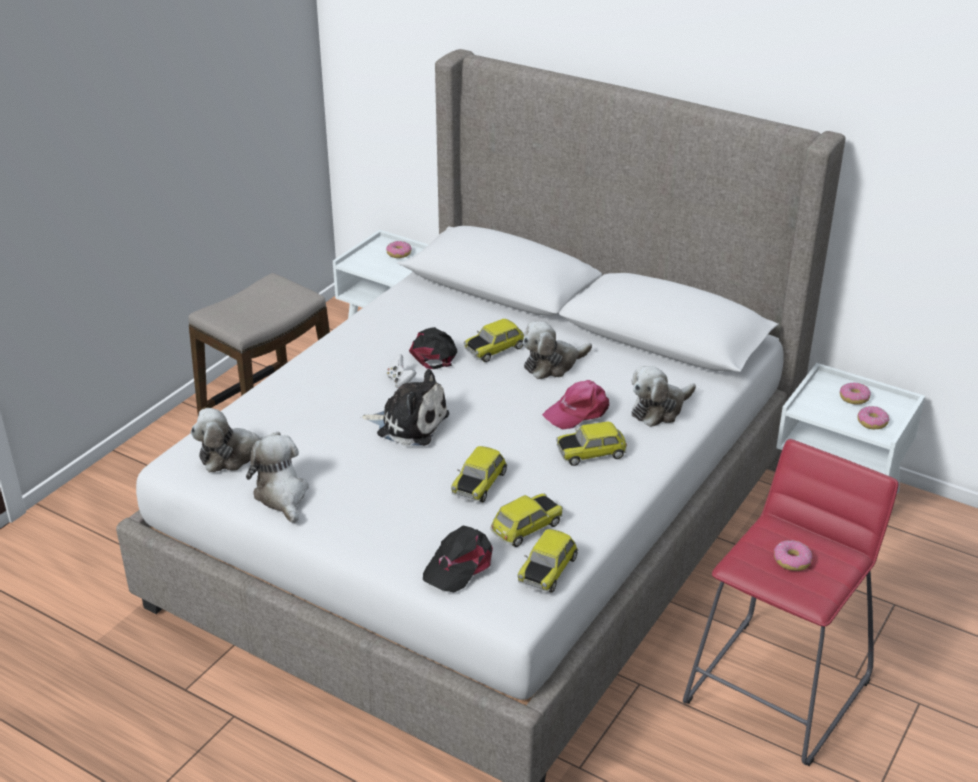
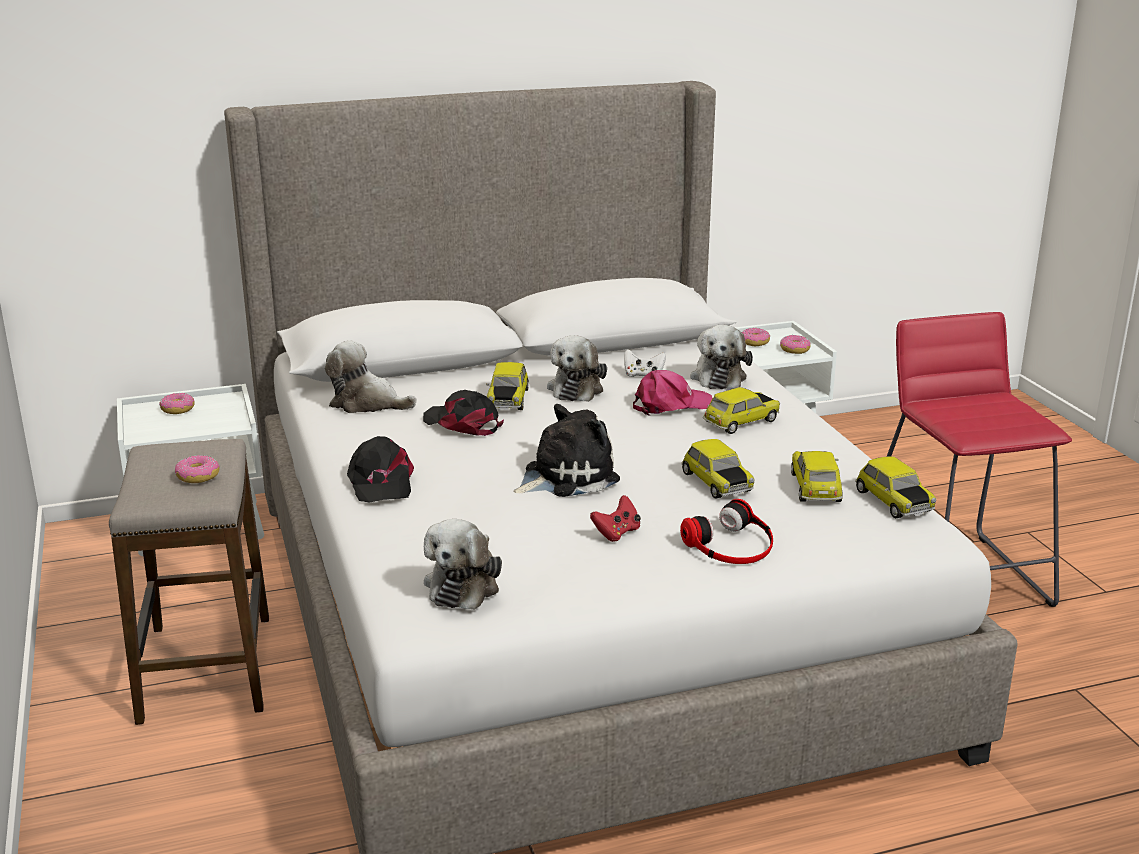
camera: 50 degrees left, 10 degrees down
(282, 495) = (585, 584): plush toy -> plush toy (366, 403)
(358, 477) = (617, 533): none -> red game controller
(393, 527) = (731, 545): none -> headphones
(400, 381) = (482, 455): white game controller -> white game controller (643, 375)
(459, 565) = (836, 535): black cap -> black cap (380, 482)
(578, 412) = (670, 404): pink cap -> pink cap turned 120 degrees counterclockwise
(591, 452) = (741, 422): toy car -> toy car turned 150 degrees counterclockwise
(791, 561) = (986, 415): donut -> donut (197, 476)

